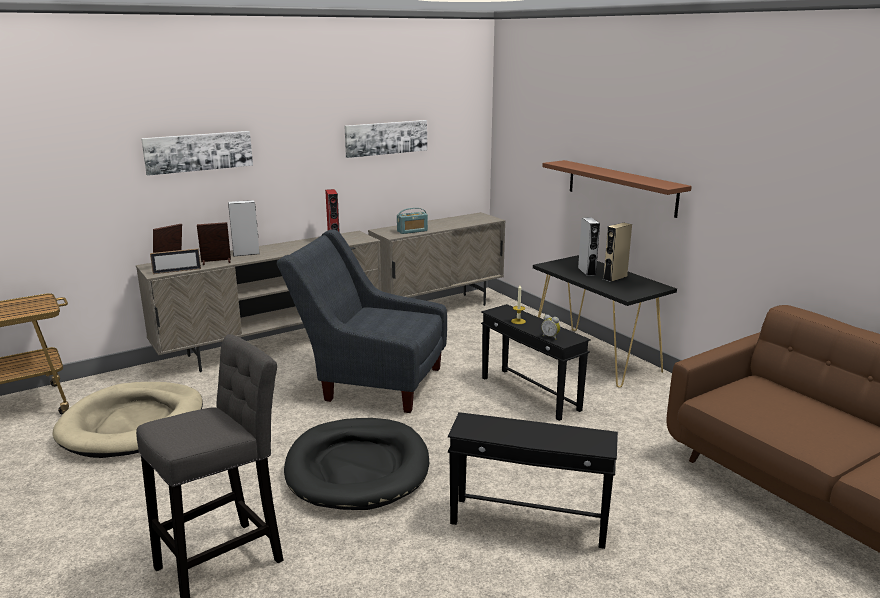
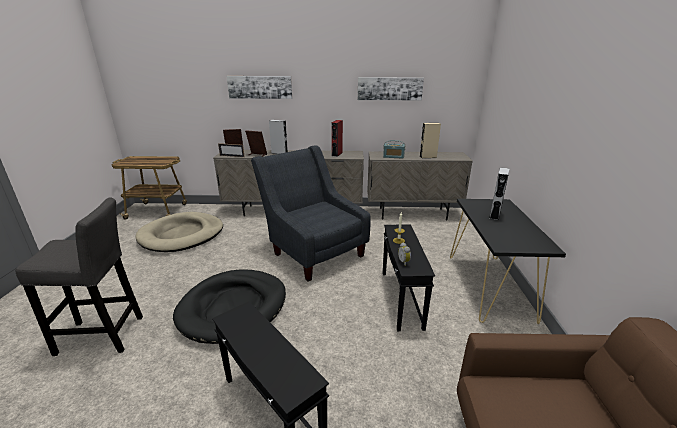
camera: 35 degrees right, 5 degrees up
(615, 278) = (513, 227): beige speaker -> beige speaker (428, 157)
(620, 187) = (546, 145): brown shelf -> none

